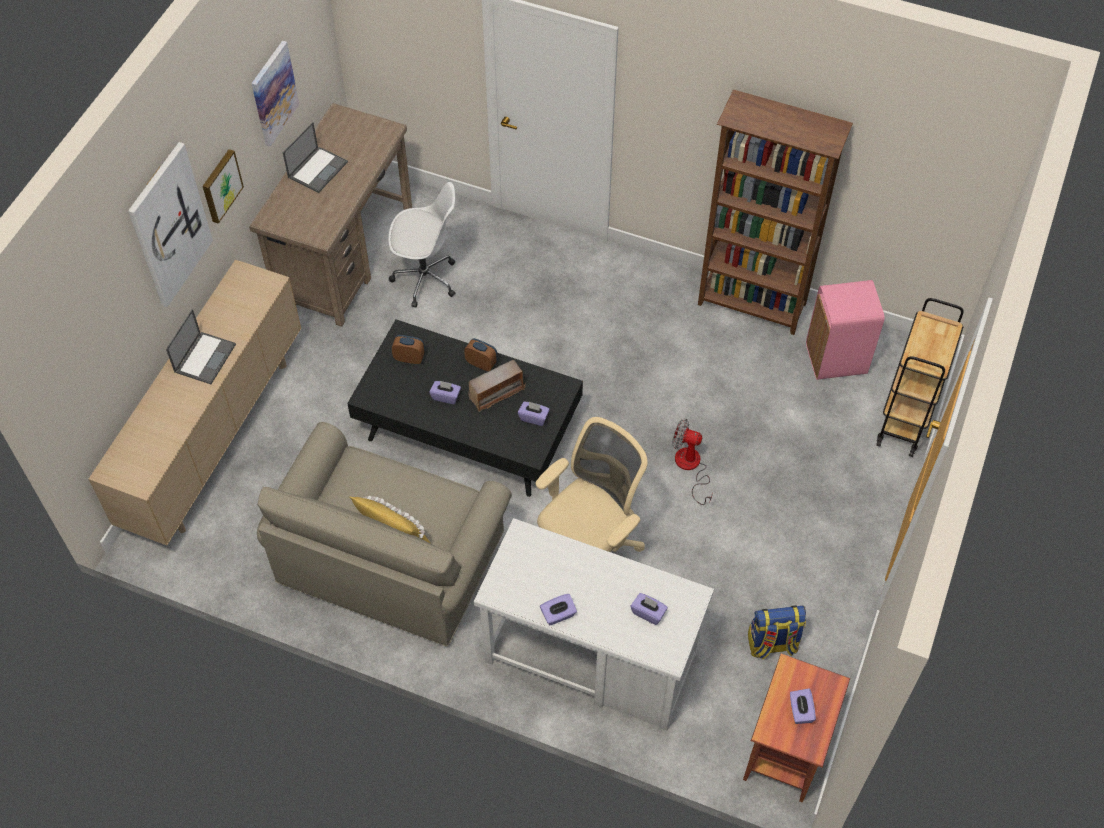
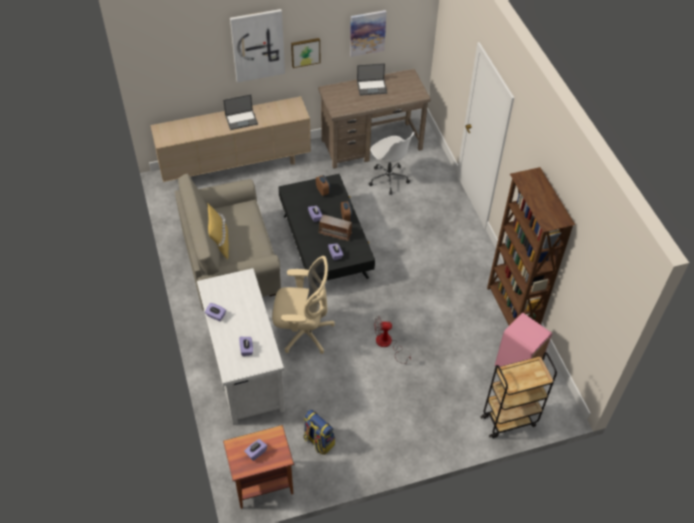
camera: 50 degrees right, 5 degrees down
(690, 467) = (387, 344): fan -> fan turned 75 degrees counterclockwise

